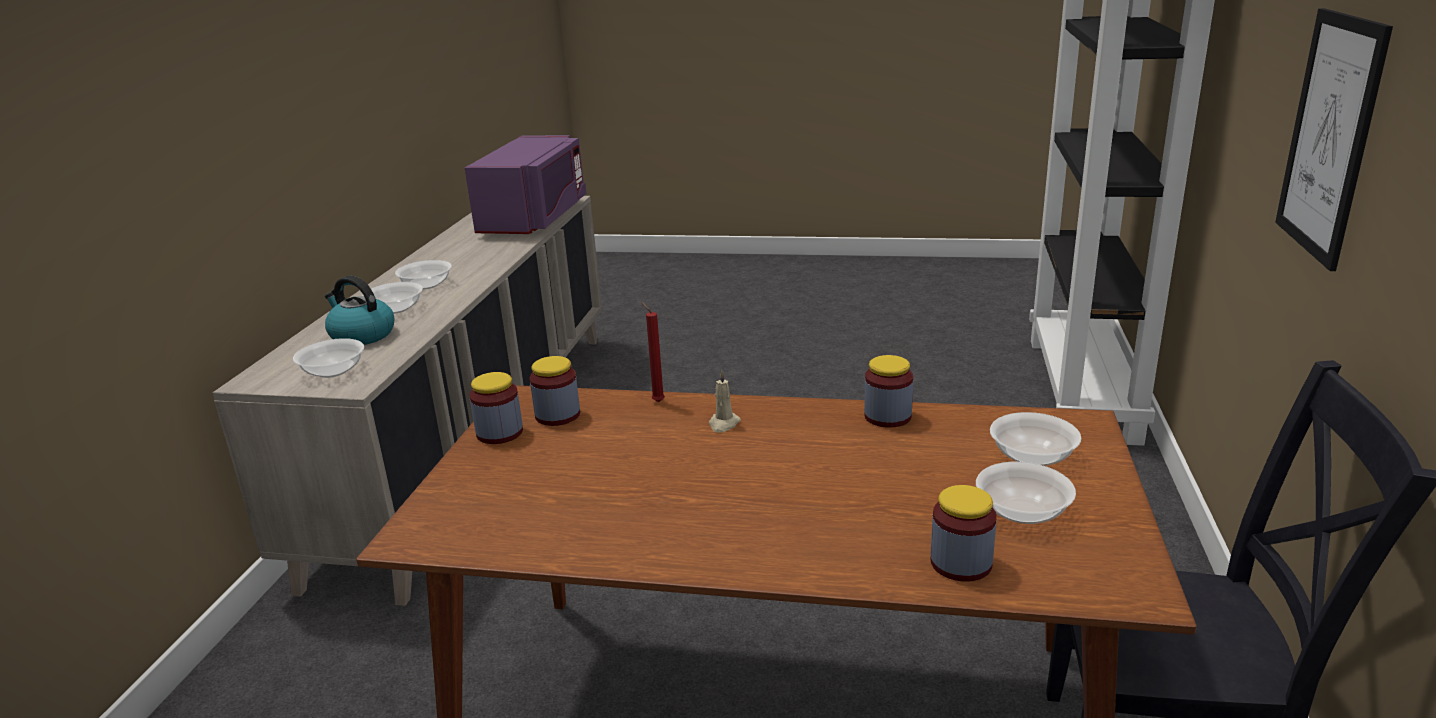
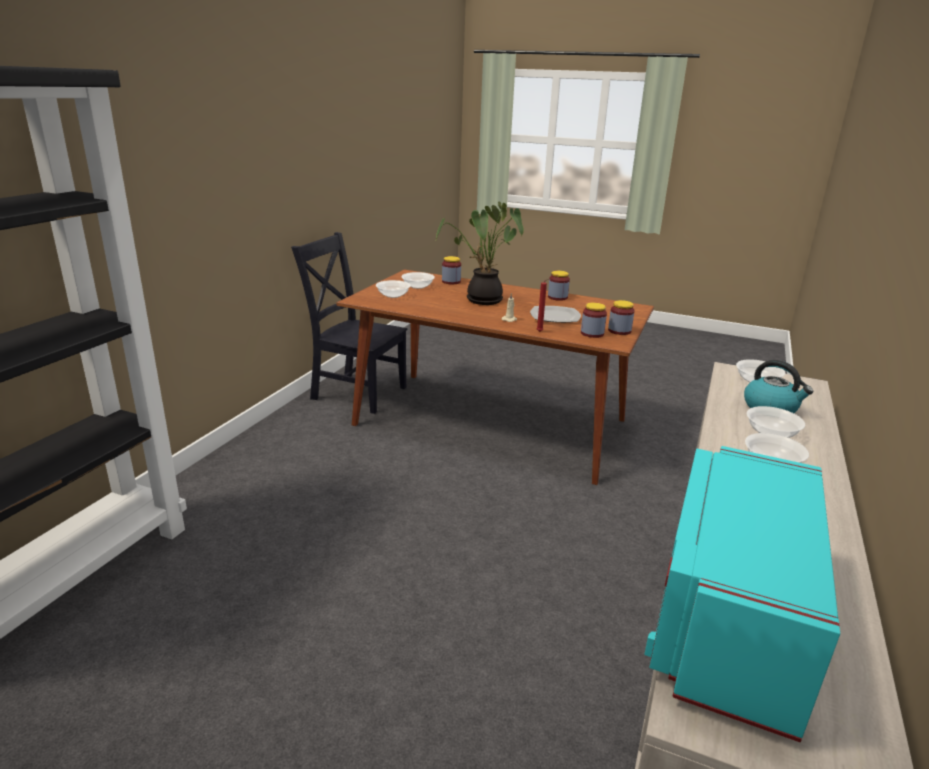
camera: 170 degrees left, 0 degrees up
(534, 218) = (728, 621): purple microwave -> turquoise microwave
(630, 453) = (554, 316): none -> plate
(815, 480) = (481, 300): none -> potted plant
(887, 416) = (433, 312): jar -> jar (557, 297)
(1329, 136) = (228, 183): picture -> none

